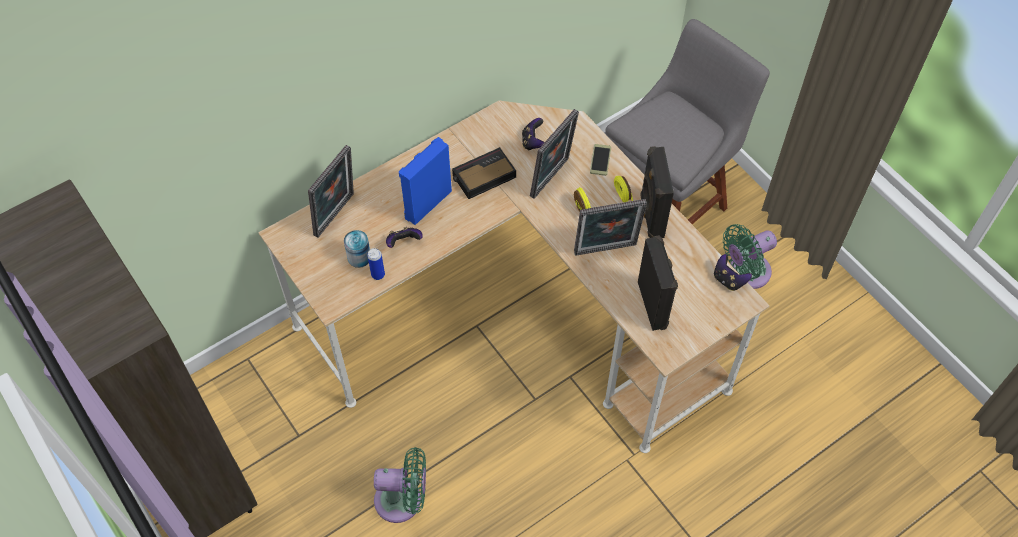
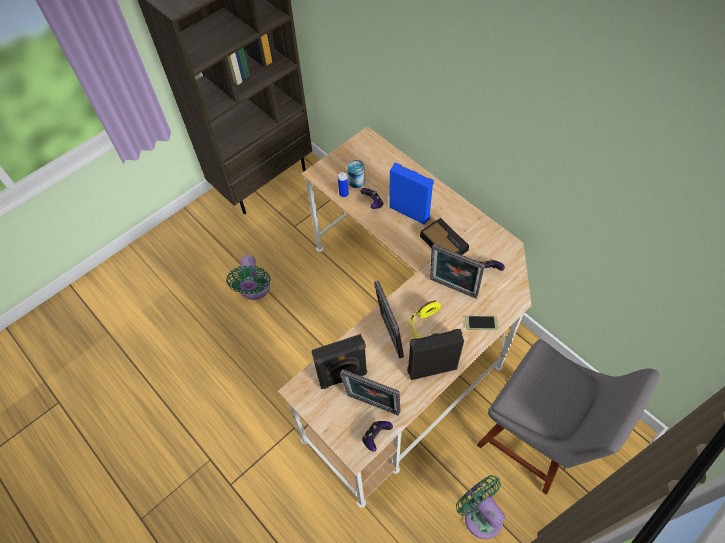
camera: 85 degrees right, 0 degrees up
(337, 216) = (388, 163): picture frame -> picture frame (372, 406)

